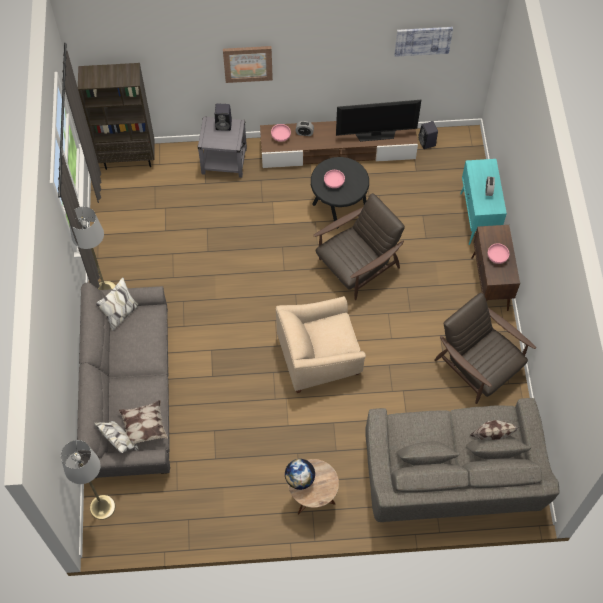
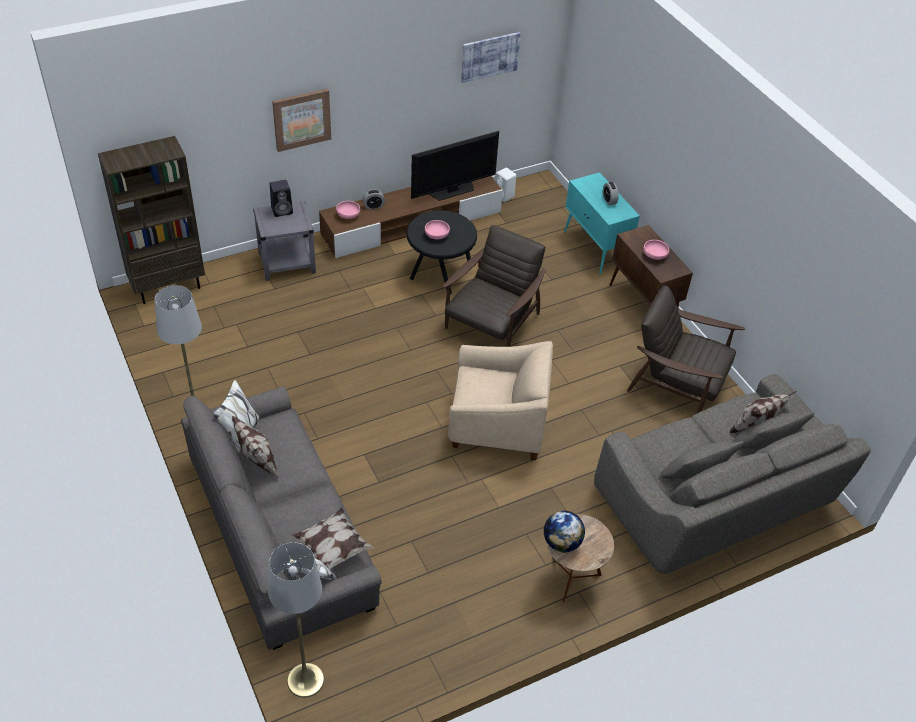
camera: 25 degrees left, 15 degrees down
(121, 344) = (258, 463): none -> pillow
(319, 357) = (497, 424): beige armchair -> beige armchair turned 135 degrees counterclockwise
(427, 142) = (504, 196): black speaker -> white speaker

